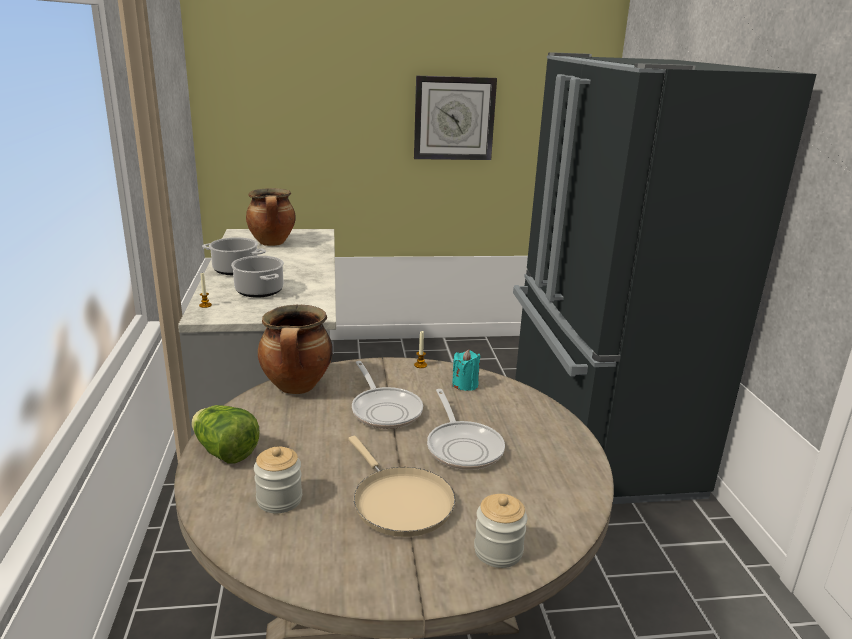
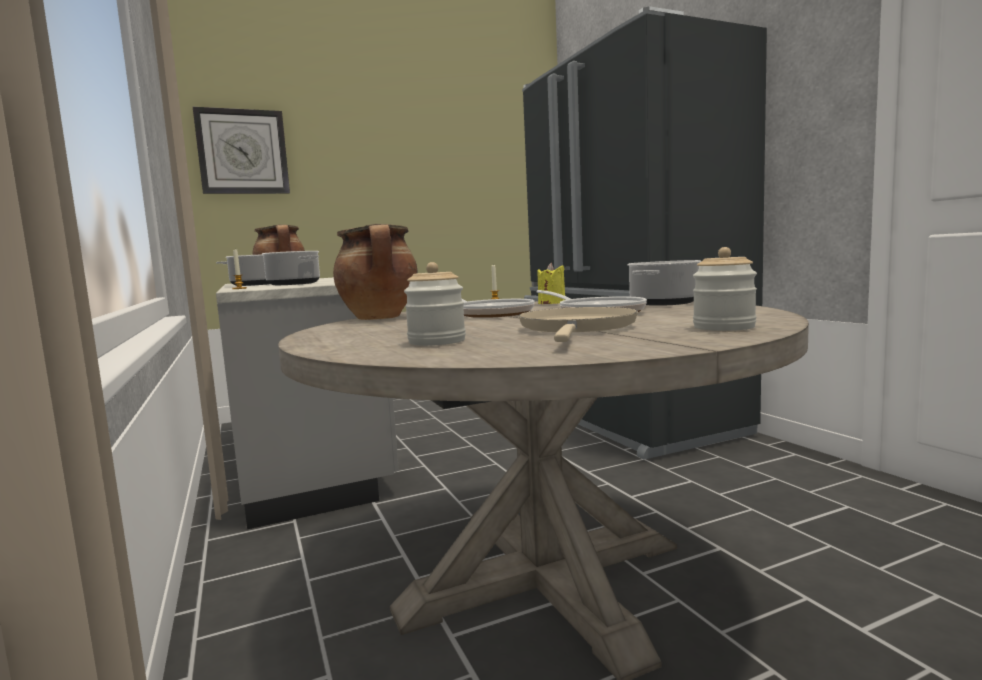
camera: 15 degrees left, 15 degrees down
(225, 452) = (335, 338): lettuce -> none
(399, 502) = (577, 328): beige frying pan -> beige frying pan turned 120 degrees counterclockwise
(454, 118) = (433, 180): wall clock -> wall clock (243, 152)
(465, 385) = (551, 303): turquoise candle -> yellow candle
(549, 430) = (664, 303): none -> cooking pot

